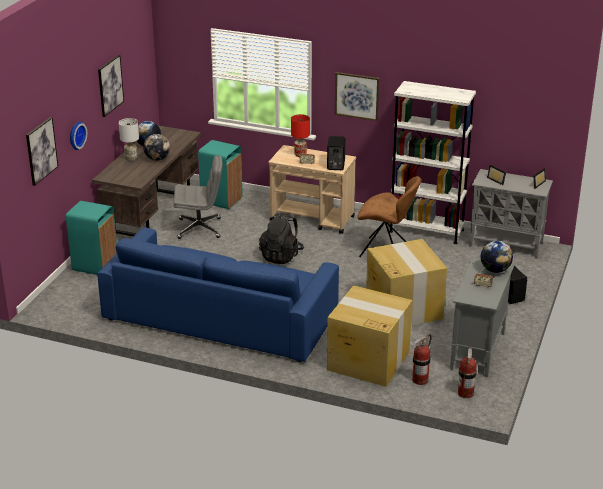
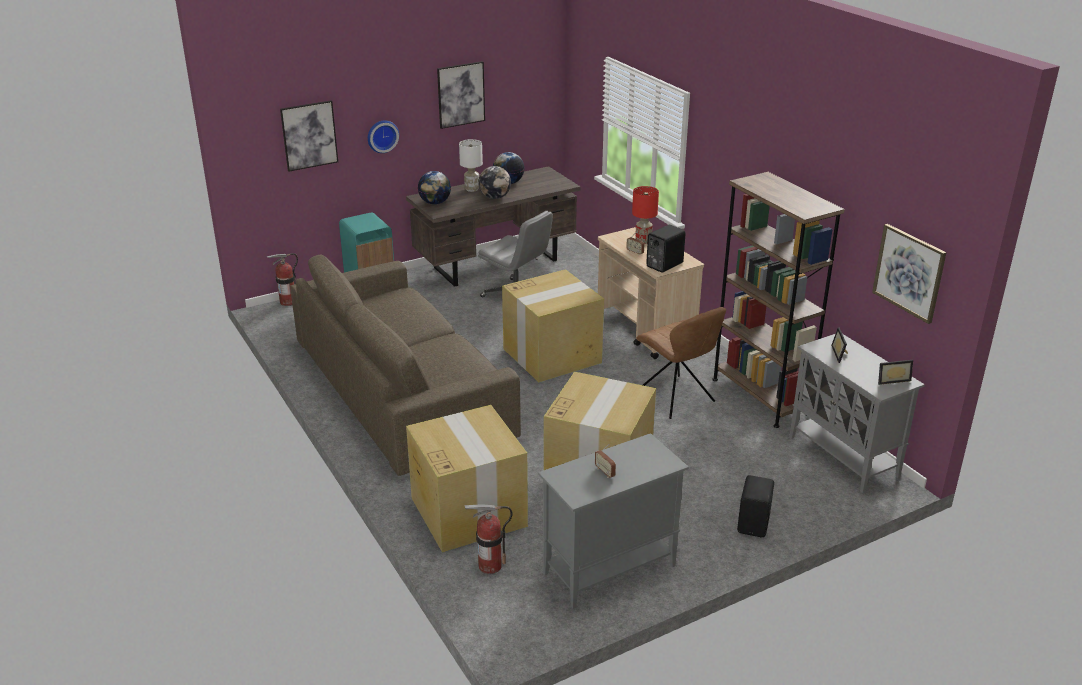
camera: 40 degrees right, 0 degrees up
(221, 201) = (579, 276): turquoise trash can -> none
(221, 315) = (403, 388): blue sofa -> brown sofa
(281, 256) = (553, 355): black backpack -> cardboard box
(357, 96) = (724, 181): picture -> picture (909, 272)
(426, 231) = (760, 396): white bookcase -> brown bookcase
(465, 393) = (517, 612): fire extinguisher -> fire extinguisher (288, 302)
(495, 270) = (653, 461): globe -> globe (435, 203)

